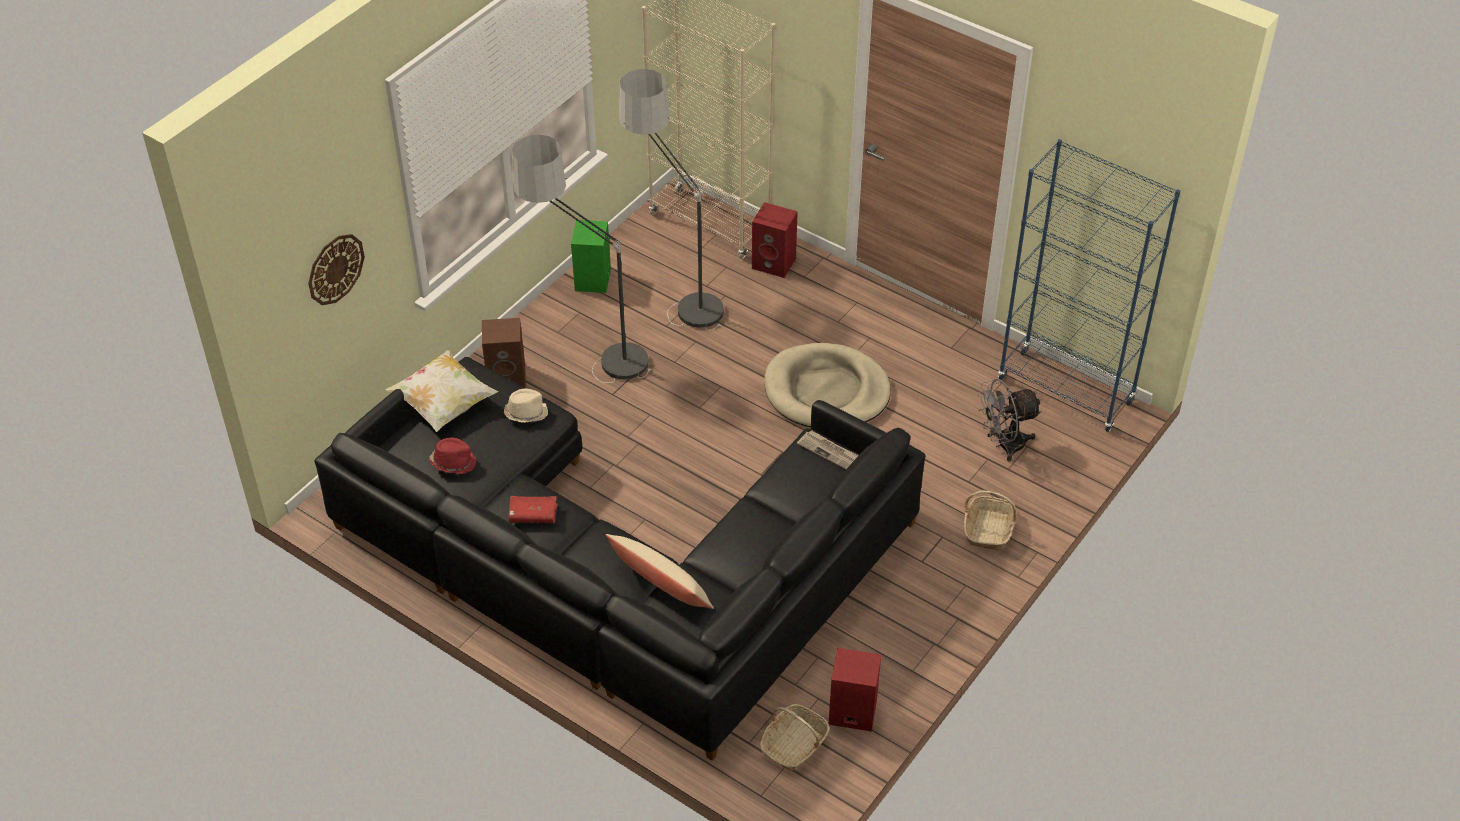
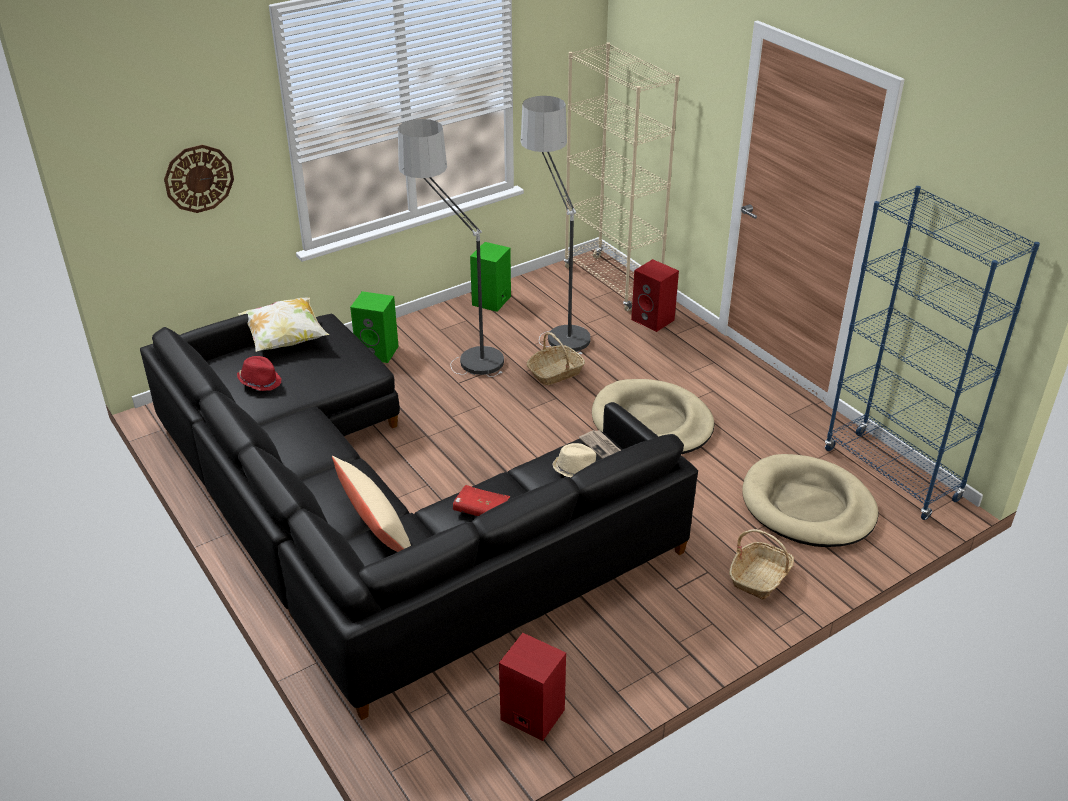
camera: 20 degrees right, 10 degrees down
(507, 377) = (378, 351): brown speaker -> green speaker
(525, 413) = (349, 361): beige hat -> beige hat (576, 470)
(533, 515) = (299, 437): red book -> red book (481, 509)
(794, 744) = (454, 730): basket -> basket (555, 372)
(1004, 445) = (807, 506): grey fan -> beige dog bed

